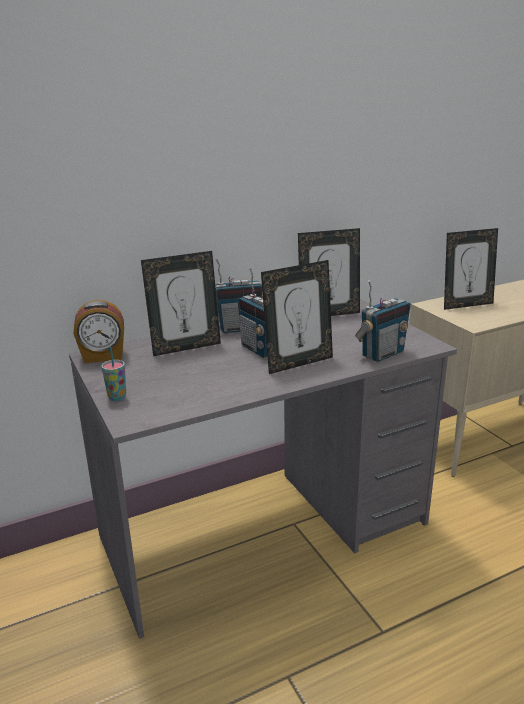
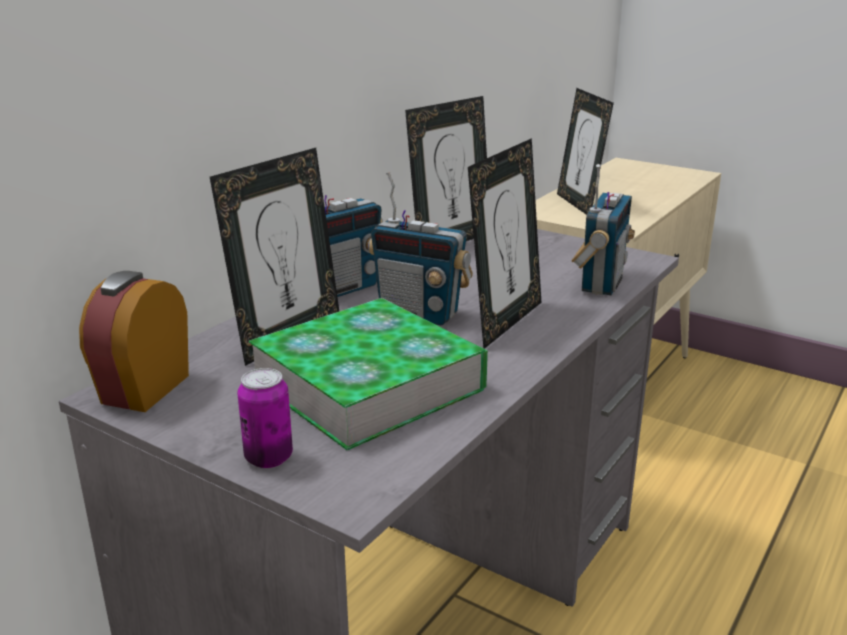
camera: 30 degrees left, 0 degrees up
(103, 356) = (144, 389): alarm clock -> alarm clock turned 150 degrees clockwise
(117, 397) = (268, 458): cup -> can
(194, 377) = (368, 384): none -> book
(466, 305) = (579, 204): picture frame -> picture frame turned 120 degrees clockwise

